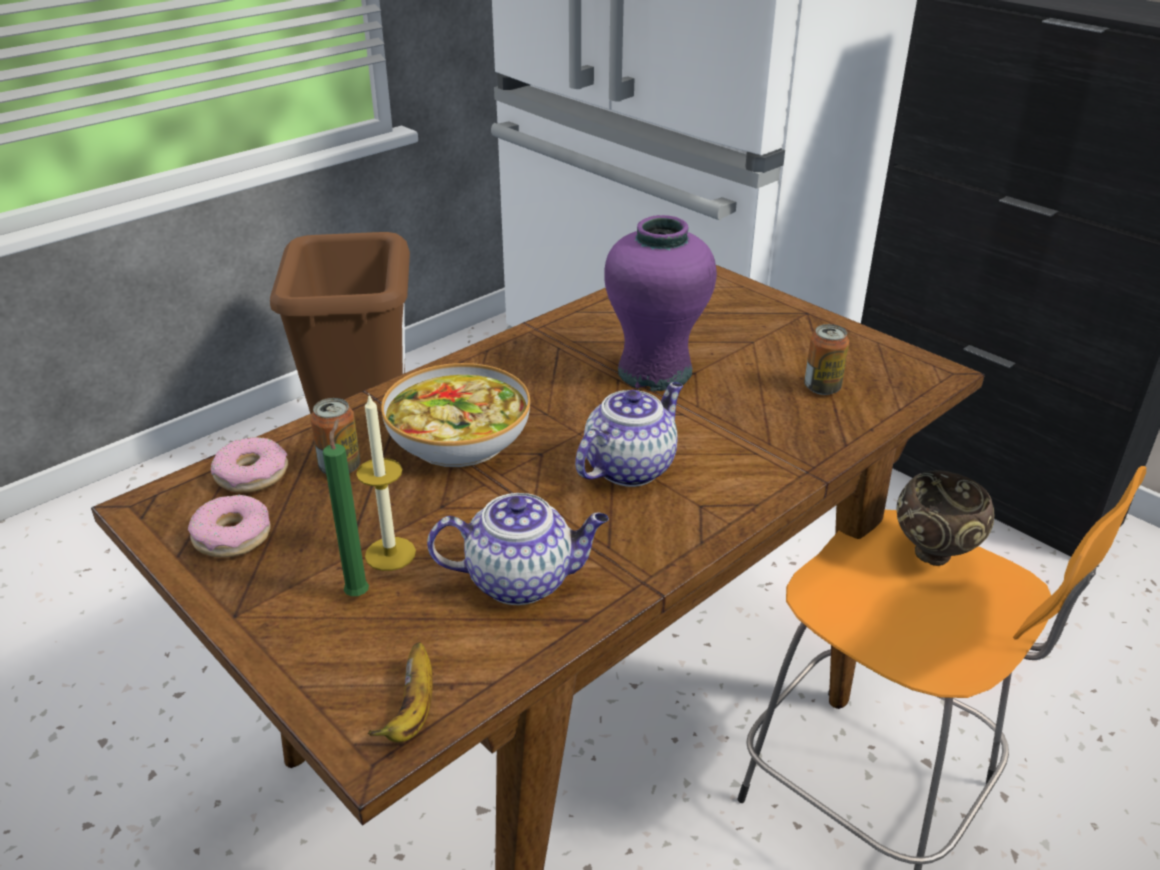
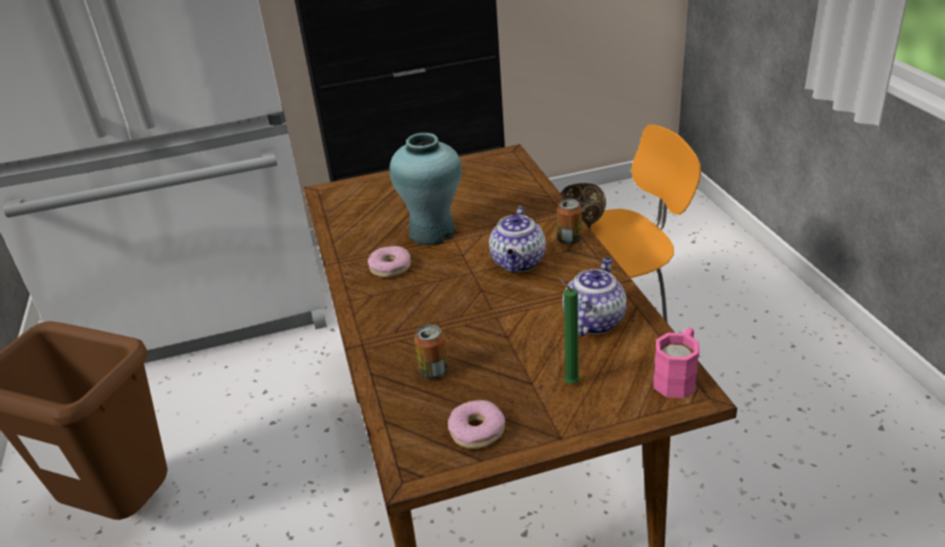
camera: 60 degrees left, 0 degrees up
(252, 474) = (410, 414): donut -> donut (390, 267)
(390, 554) = (540, 364): candle -> none
(412, 712) = (677, 377): banana -> pink mug
(459, 438) = (441, 317): bowl -> none
(630, 467) = (518, 263): teapot -> teapot turned 150 degrees counterclockwise
(655, 372) = (432, 232): purple vase -> turquoise vase
(822, 388) = (494, 187): can -> can (569, 240)

